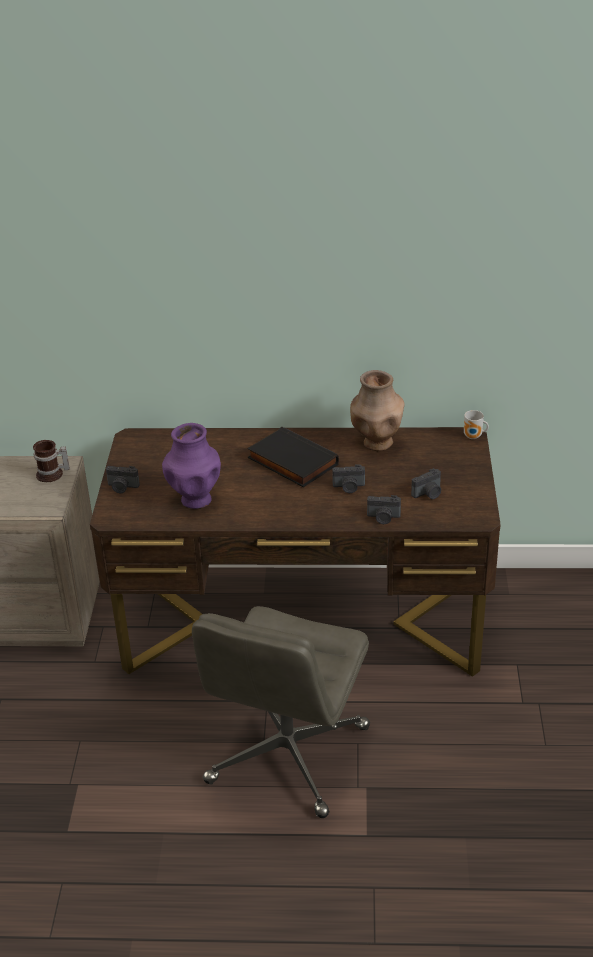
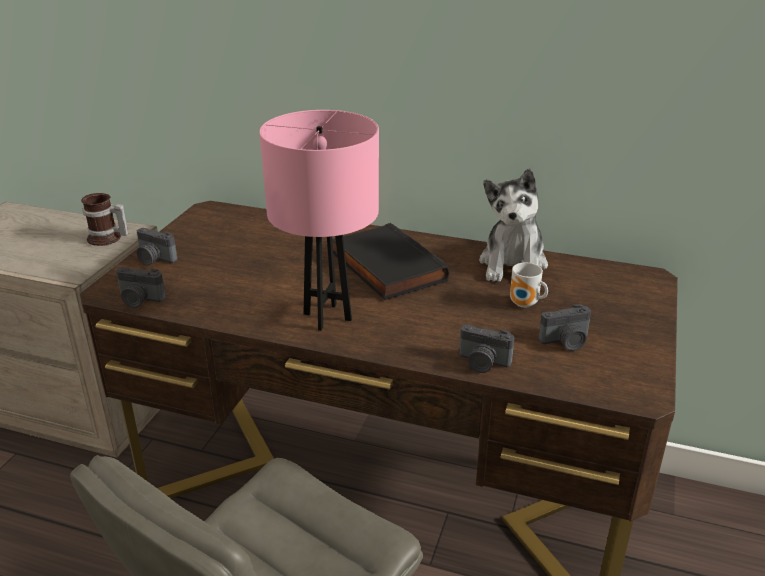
camera: 15 degrees right, 5 degrees down
(195, 499) = (233, 289): purple vase -> none
(271, 506) = (327, 316): none -> pink table lamp
(349, 487) = (449, 312): camera -> camera (139, 300)
(377, 443) = (513, 265): brown vase -> plush toy
(474, 437) = (657, 279): mug -> mug (525, 305)

